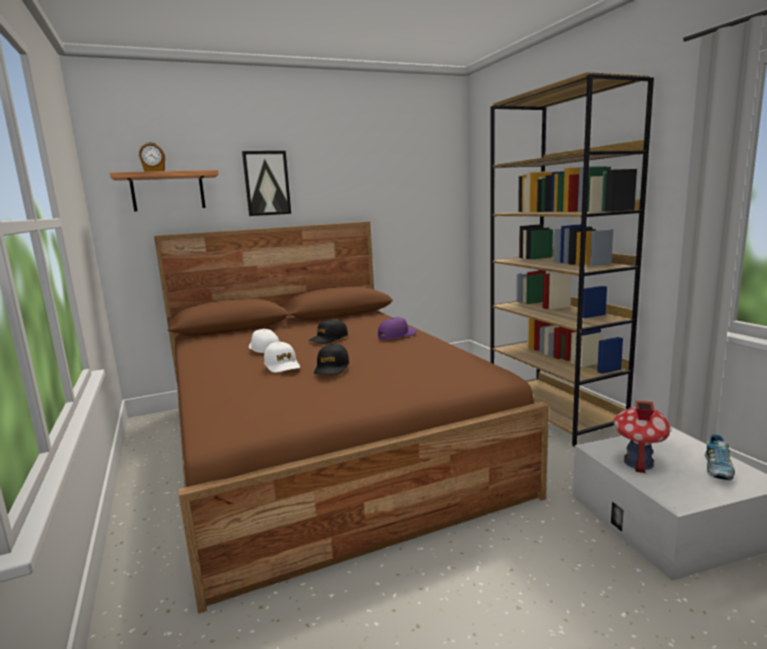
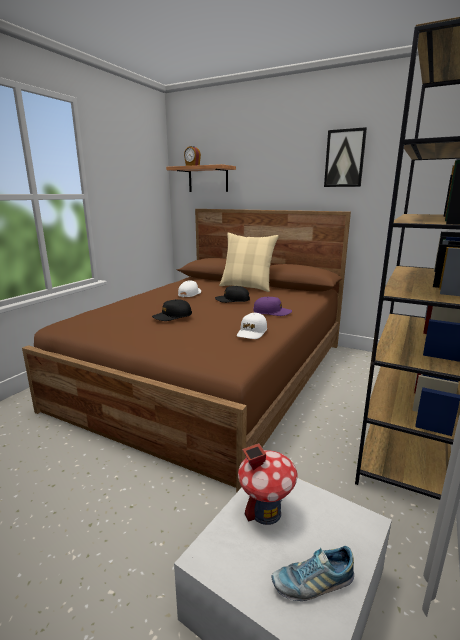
camera: 50 degrees right, 5 degrees up
(266, 183) = (270, 174): picture -> picture (344, 158)
(282, 365) = (156, 305): white cap -> white cap (252, 332)
(295, 326) = (247, 287): none -> beige pillow

